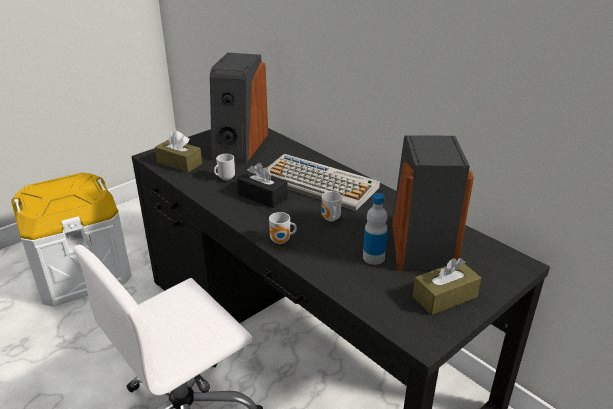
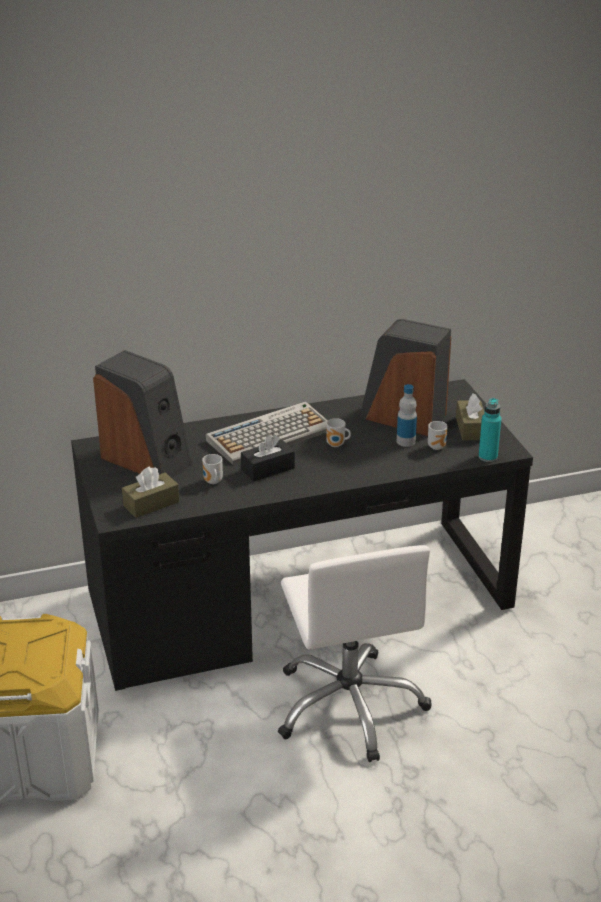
camera: 65 degrees left, 0 degrees up
(281, 241) = (352, 476): mug -> mug (438, 446)
(393, 326) = (488, 457): none -> turquoise bottle

